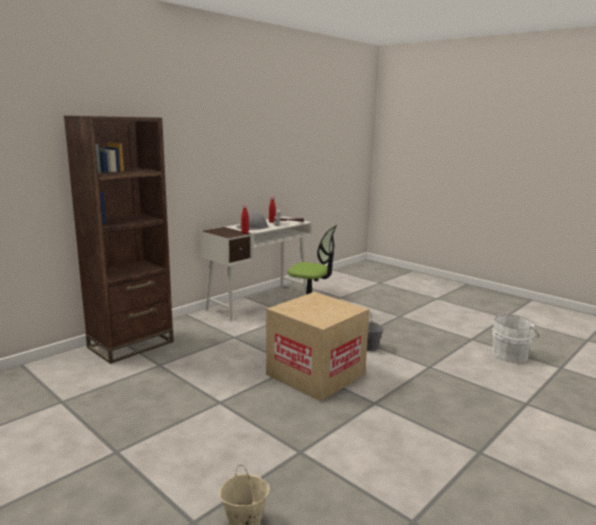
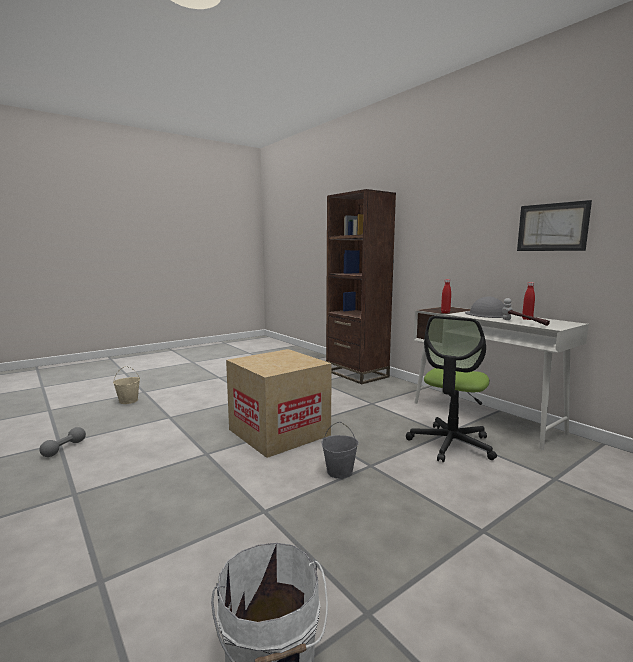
camera: 100 degrees right, 5 degrees down
(262, 158) = (552, 227): none -> picture
(421, 507) = (64, 449): none -> grey dumbbell

